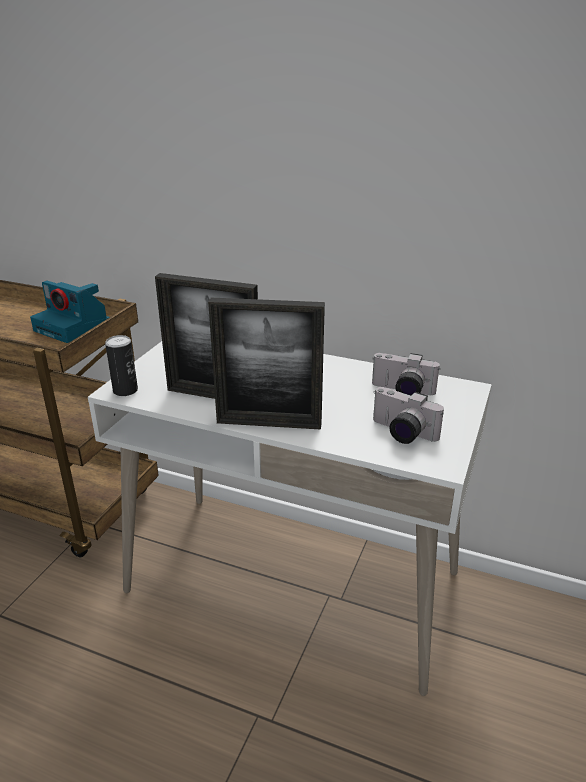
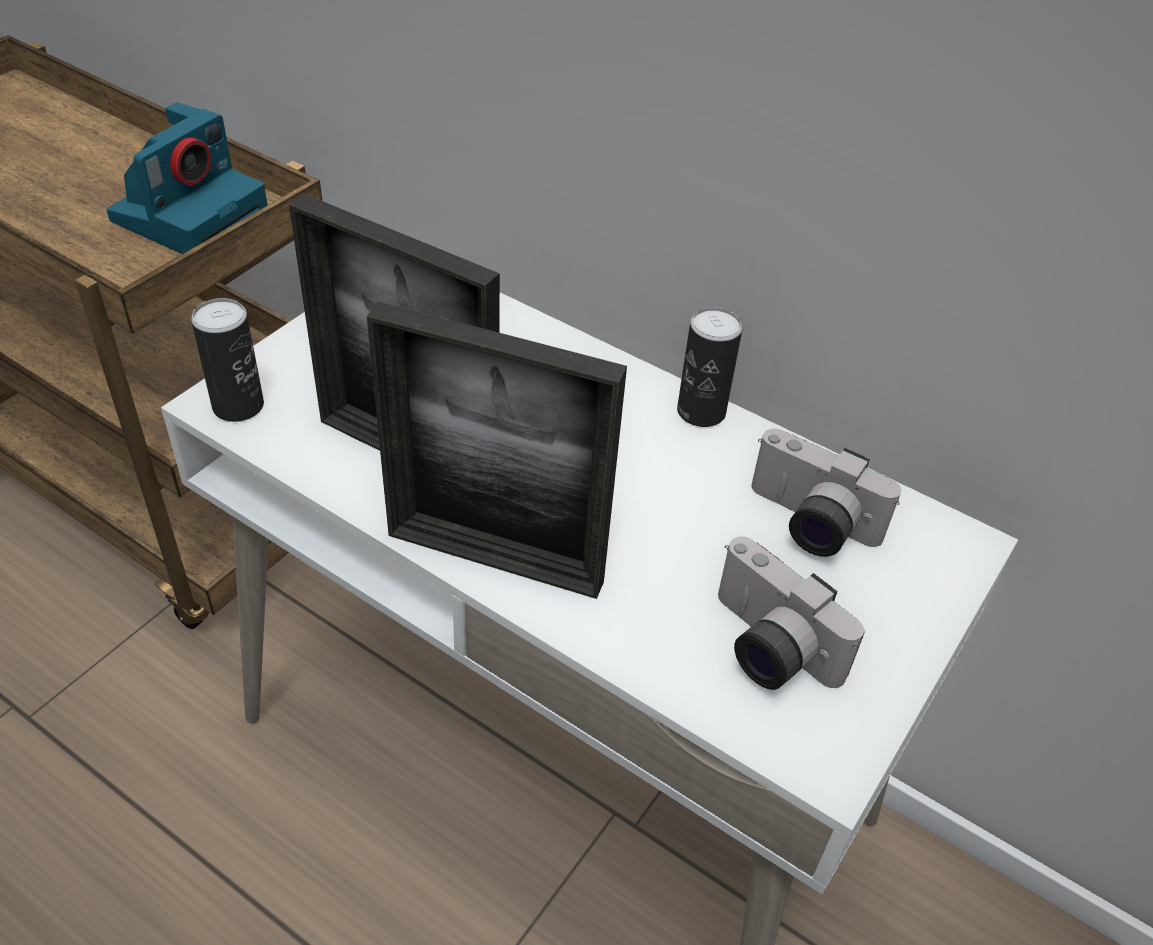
camera: 10 degrees right, 15 degrees up
(74, 327) = (191, 214): camera -> camera turned 105 degrees counterclockwise
(339, 363) = (701, 411): none -> can

